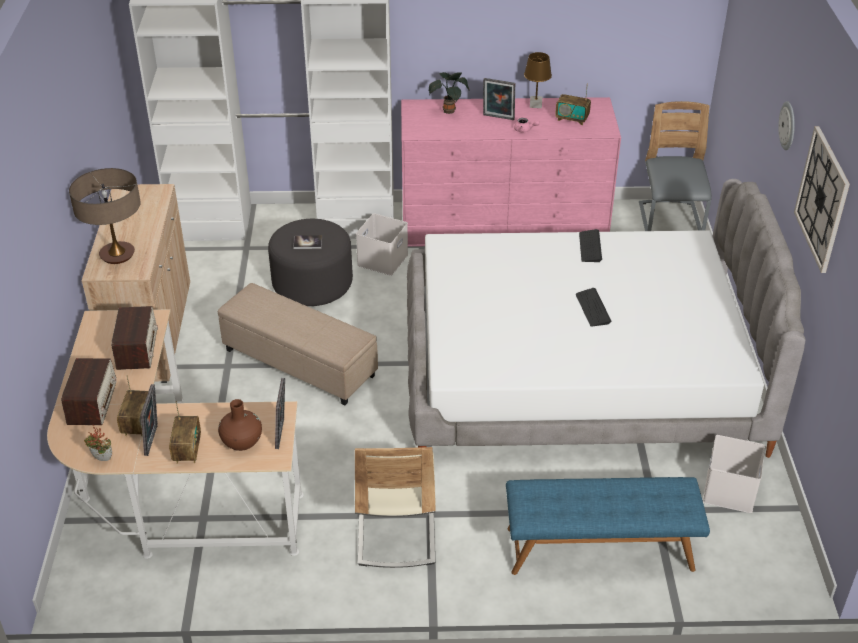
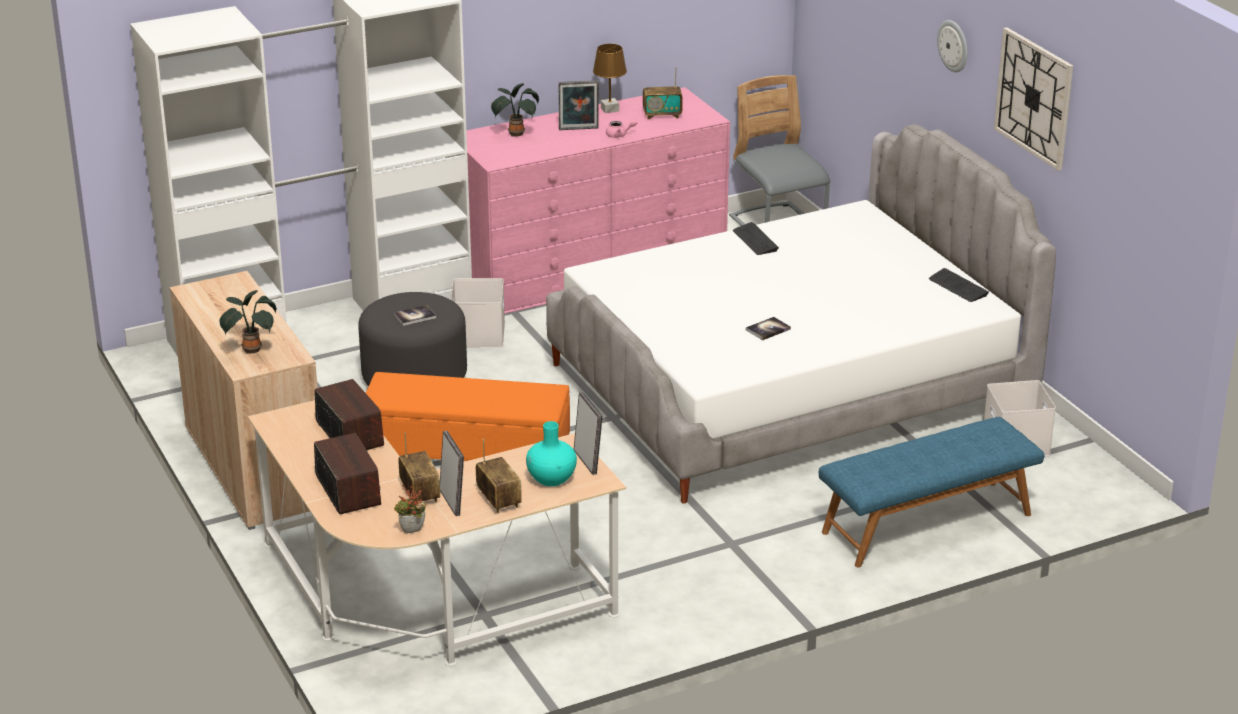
camera: 25 degrees left, 10 degrees down
(117, 255) = (251, 349): table lamp -> potted plant
(242, 442) = (551, 479): brown vase -> turquoise vase
(300, 362) = (468, 452): beige ottoman -> orange ottoman
(396, 531) = (708, 567): beige chair -> none
(537, 338) = (768, 329): none -> book
(593, 308) = (804, 292): keyboard -> keyboard (958, 287)

